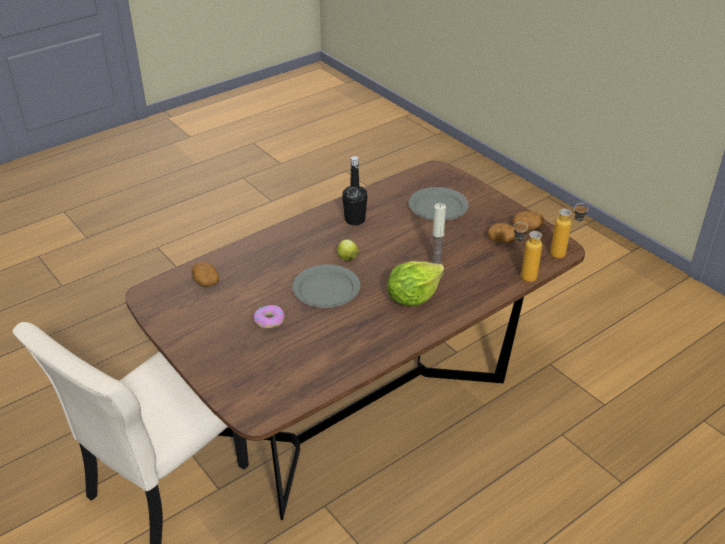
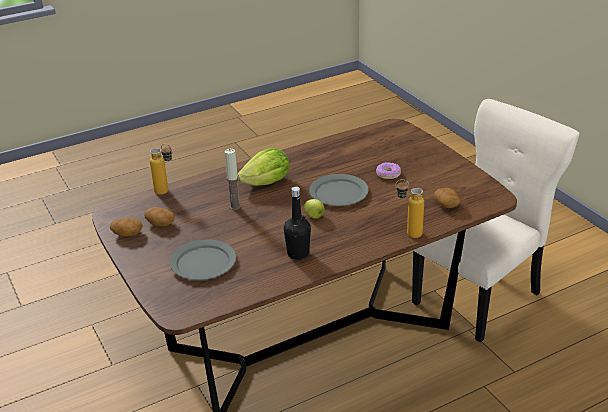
camera: 170 degrees left, 5 degrees down
(564, 254) = (114, 207): bottle -> bottle (408, 233)

